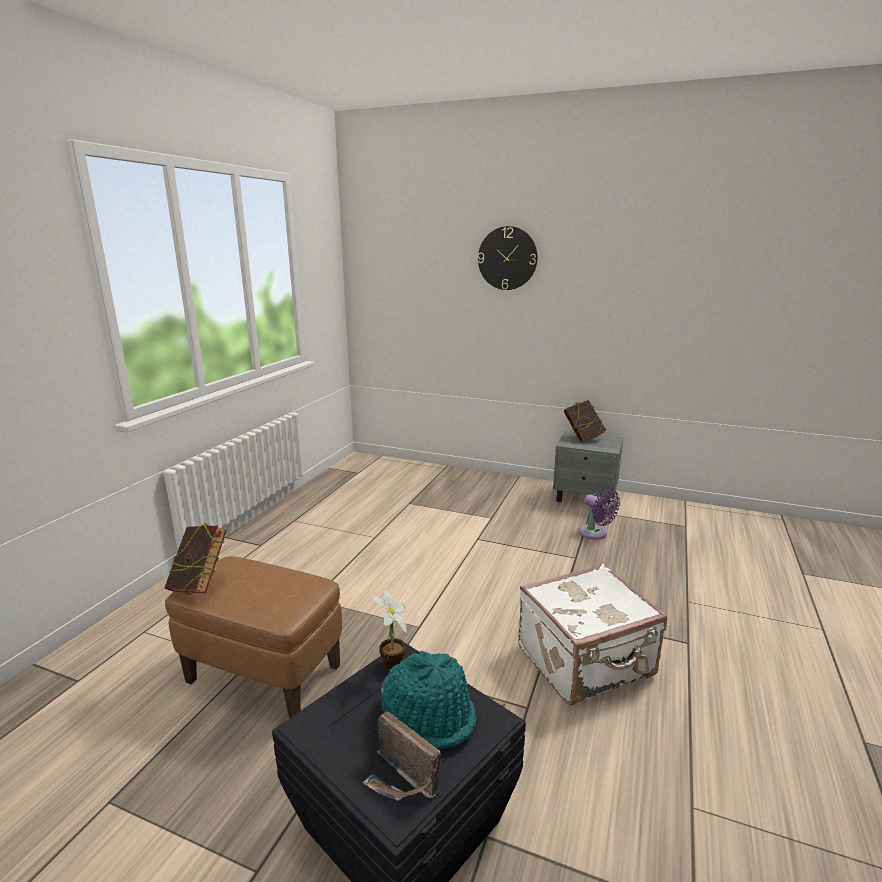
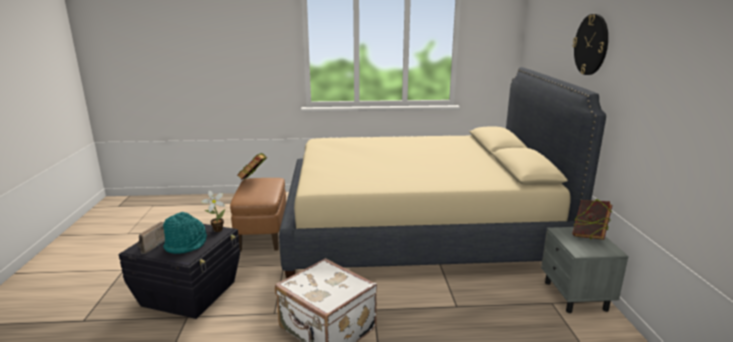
camera: 65 degrees right, 0 degrees up
(400, 531) = (417, 231): none -> beige bed
(595, 533) = (509, 311): purple fan -> none

